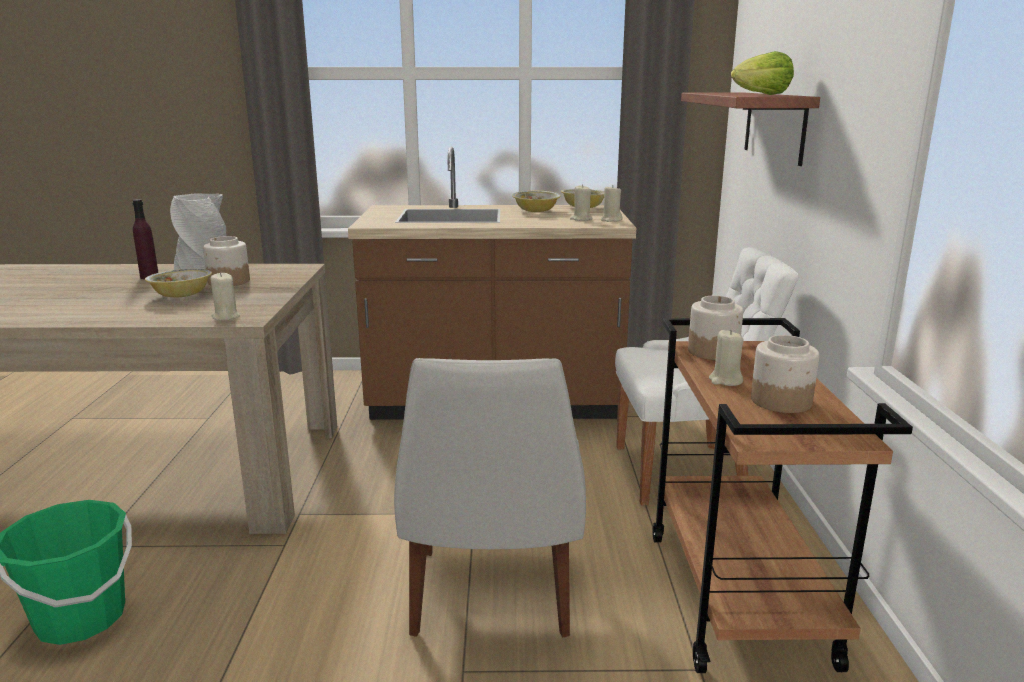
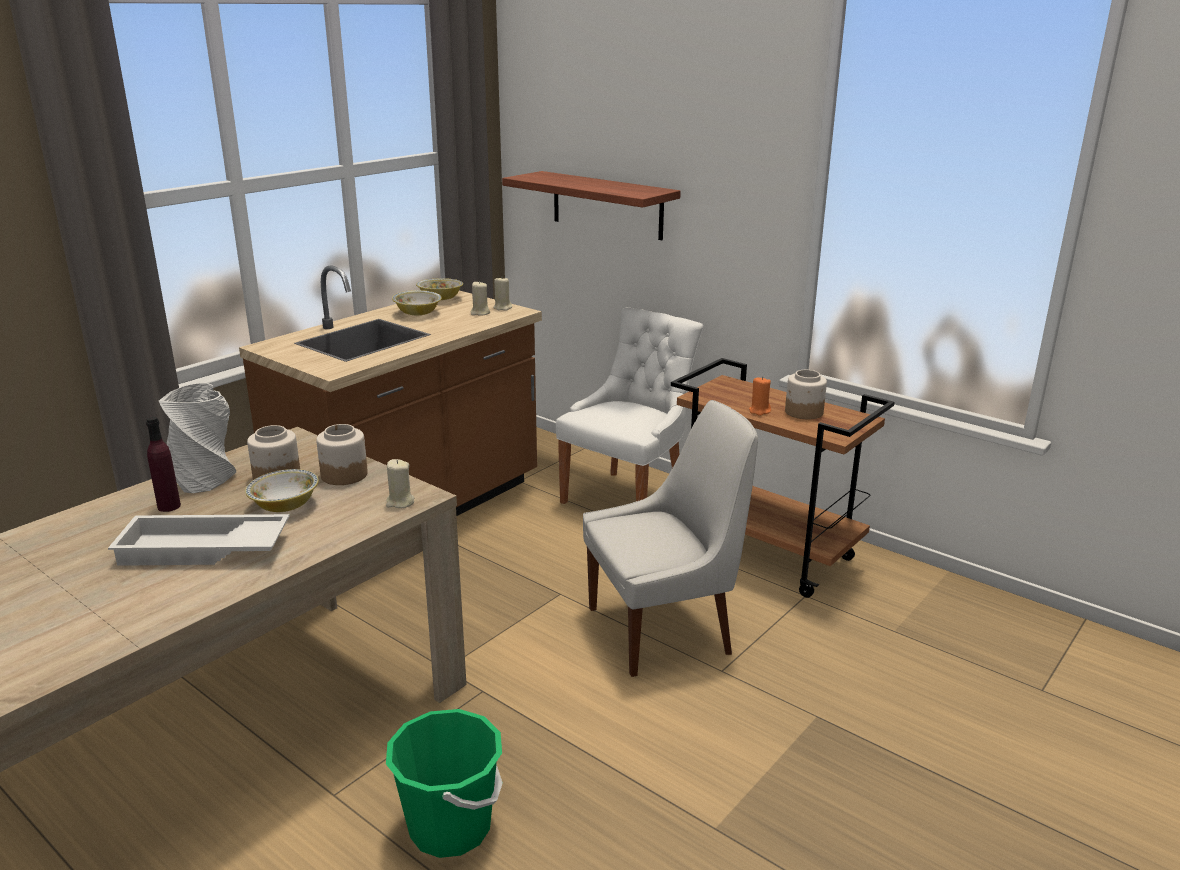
camera: 50 degrees left, 5 degrees up
(87, 299) = (202, 550): none -> white tray
(491, 597) = (664, 629): white chair -> white chair turned 60 degrees counterclockwise
(713, 351) = (713, 395): jar -> jar (344, 475)
(725, 380) = (759, 411): beige candle -> orange candle
(760, 95) = (630, 189): lettuce -> none

